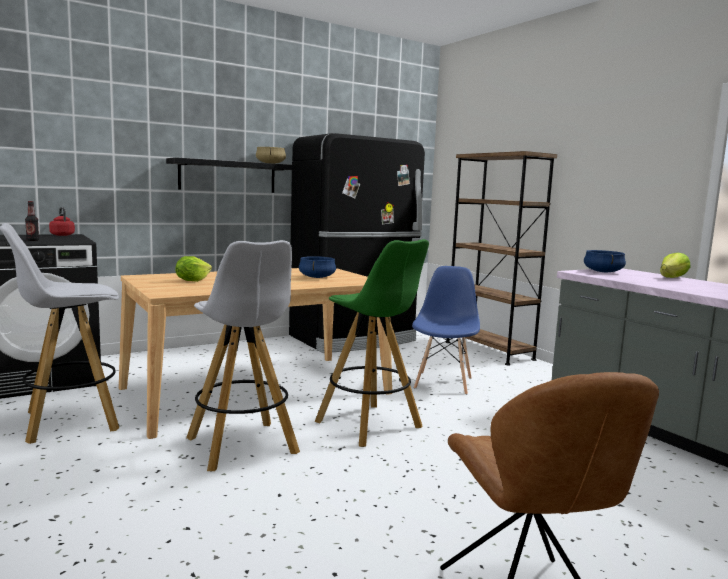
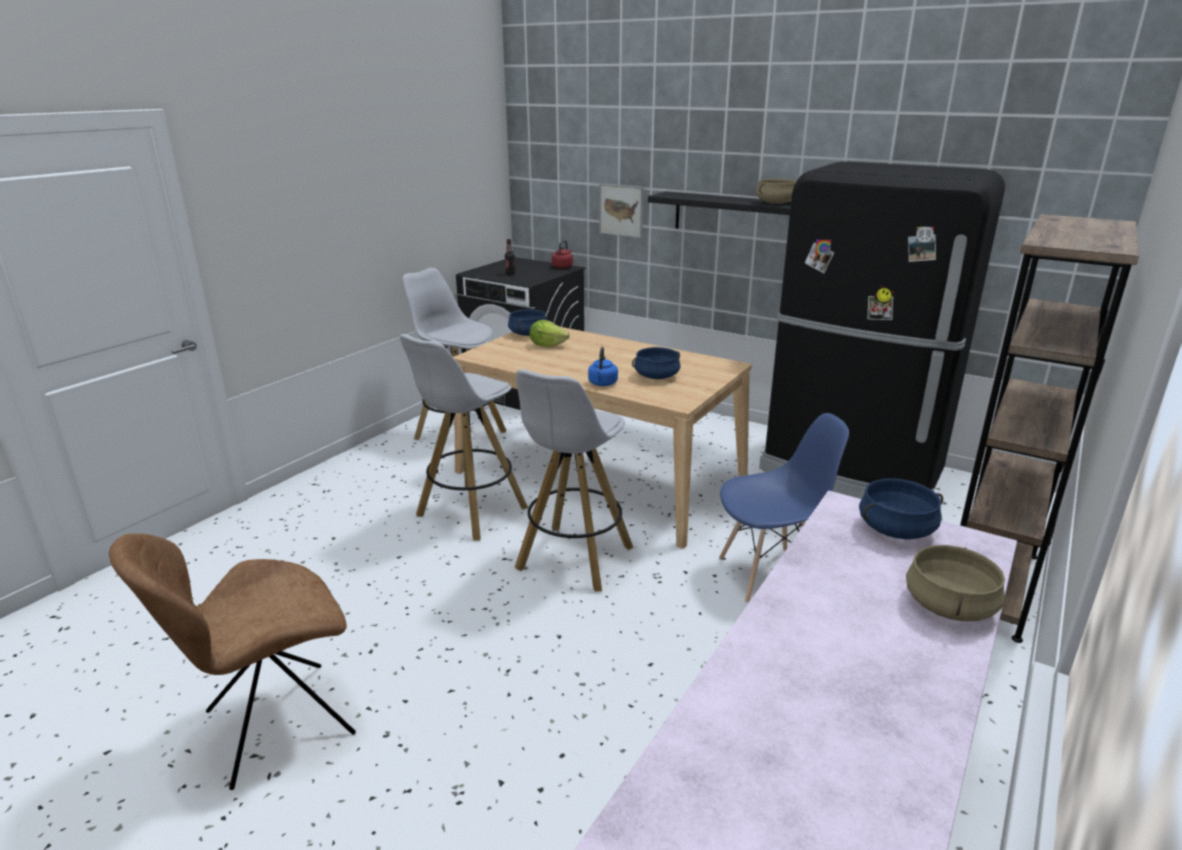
camera: 65 degrees right, 15 degrees up
(119, 176) = (621, 210): none -> picture
(148, 280) = (528, 334): none -> blue cooking pot
(308, 284) = (602, 384): none -> blue kettle
(370, 425) = (574, 559): green stool -> white stool
(673, 278) = (950, 606): lettuce -> beige cooking pot

